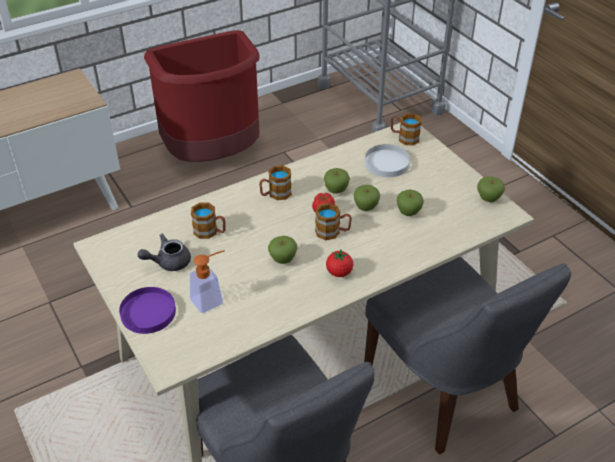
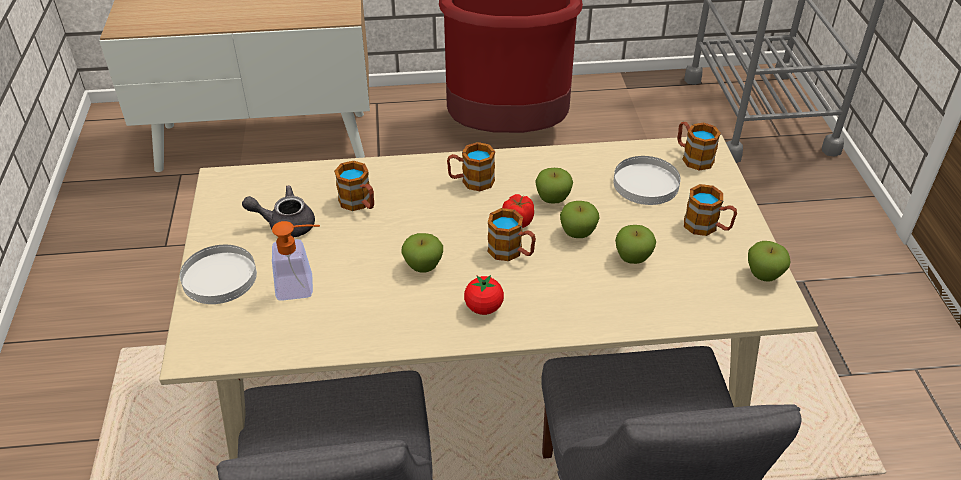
camera: 25 degrees right, 0 degrees up
(148, 312) = (219, 277): purple plate -> white plate
(439, 179) = (707, 227): none -> mug

